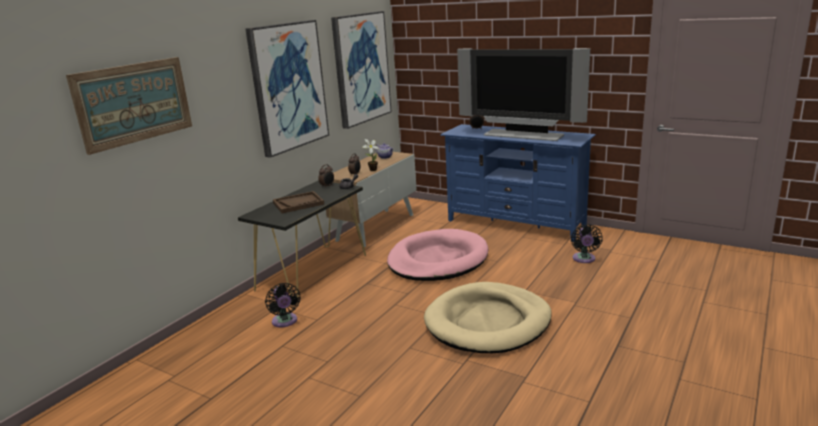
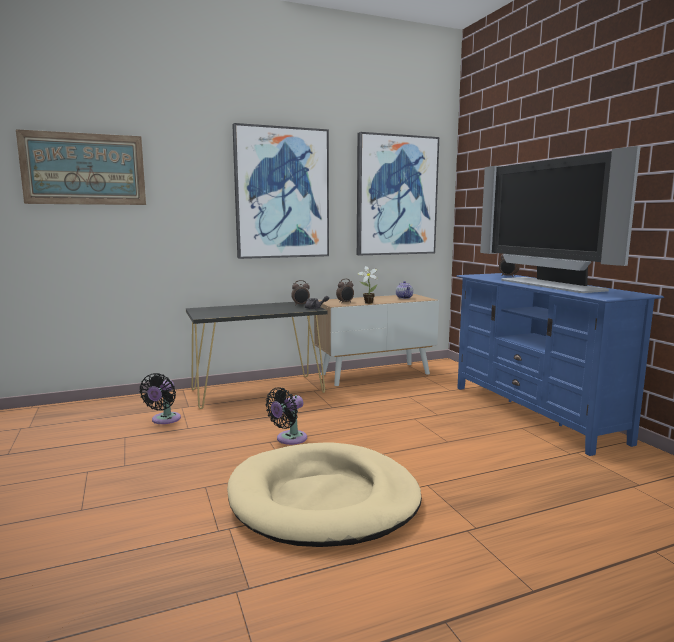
camera: 35 degrees right, 10 degrees down
(298, 203) = (247, 309): brown tray -> none
(437, 260) = (383, 418): pink dog bed -> none
(584, 259) = (573, 481): black fan -> black fan (289, 439)

